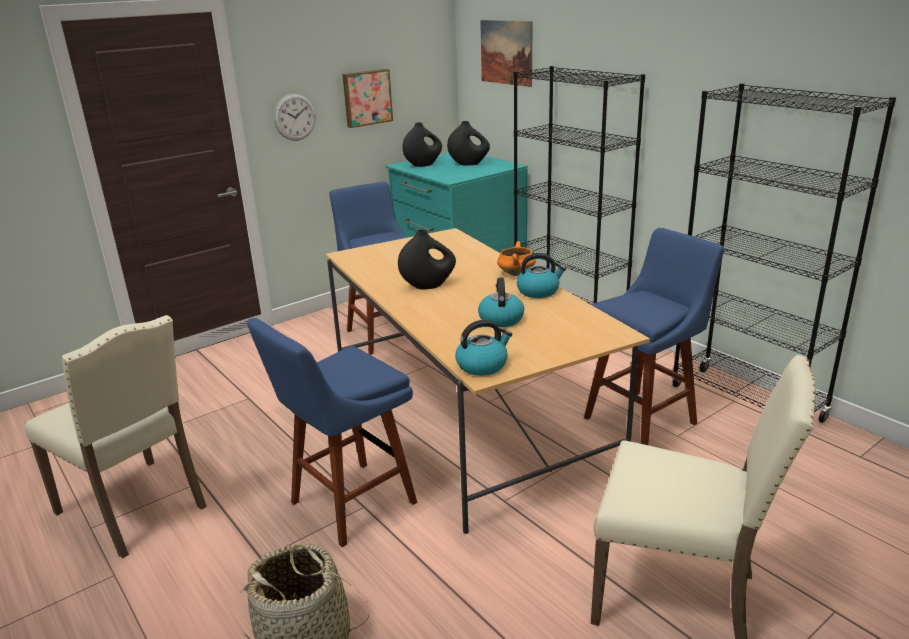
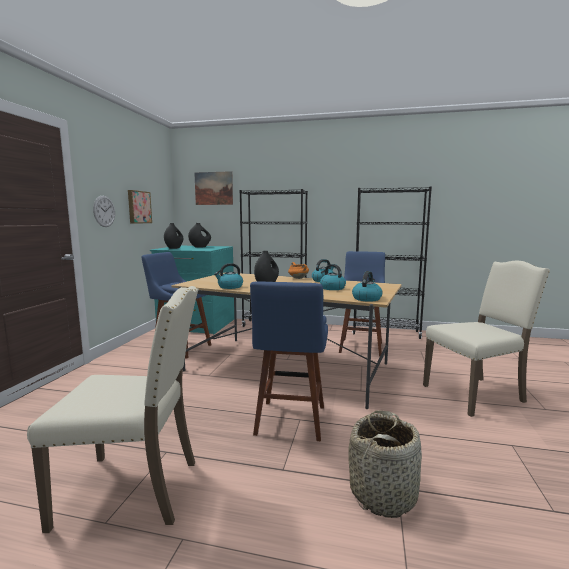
camera: 40 degrees left, 15 degrees down
(377, 277) = (230, 287): none -> kettle

